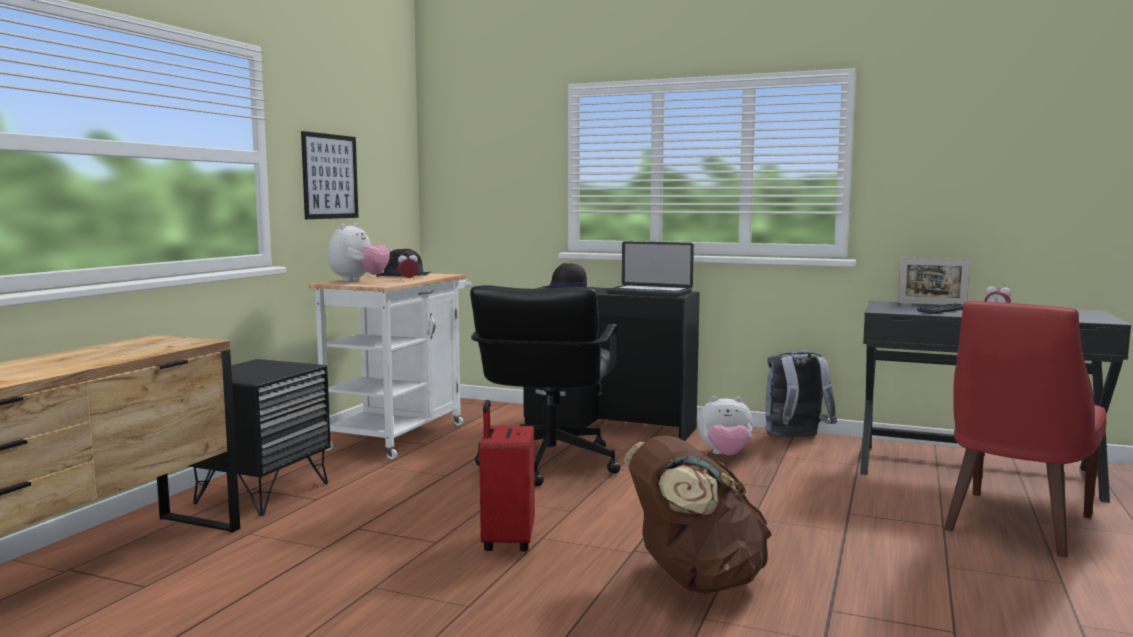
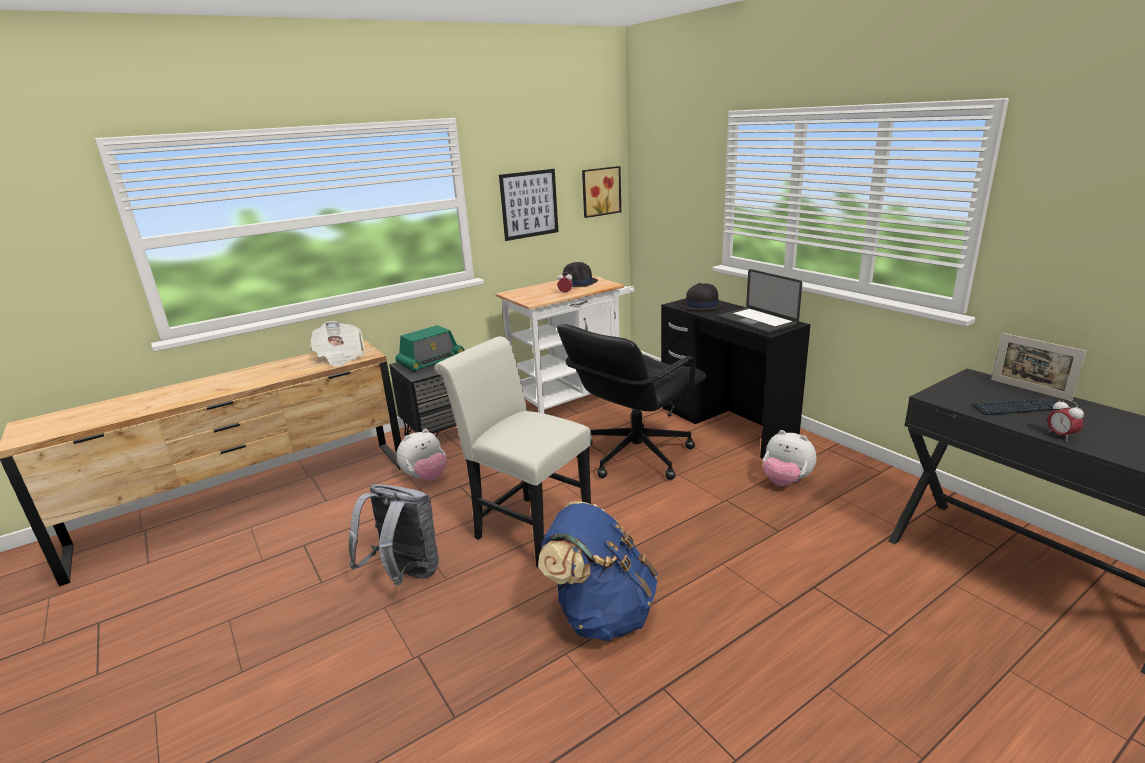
camera: 35 degrees right, 15 degrees up
(151, 346) = (340, 357): none -> newspaper
(250, 369) = (431, 361): none -> radio
(358, 280) = (532, 291): plush toy -> plush toy (426, 477)
(395, 175) = (600, 191): none -> picture
(506, 541) = (526, 527): red suitcase -> white chair
(694, 581) = (601, 614): brown backpack -> blue backpack
(795, 439) = (878, 476): grey backpack -> grey backpack (404, 575)
(1014, 525) = (972, 664): red chair -> none

